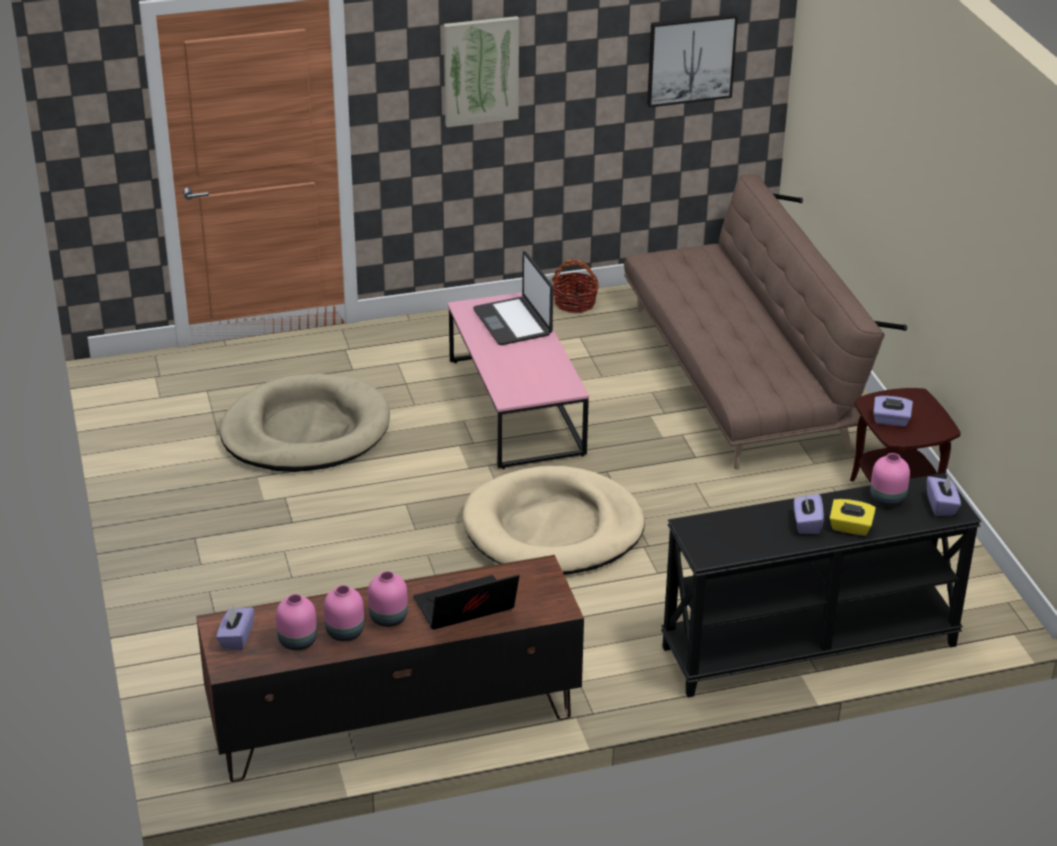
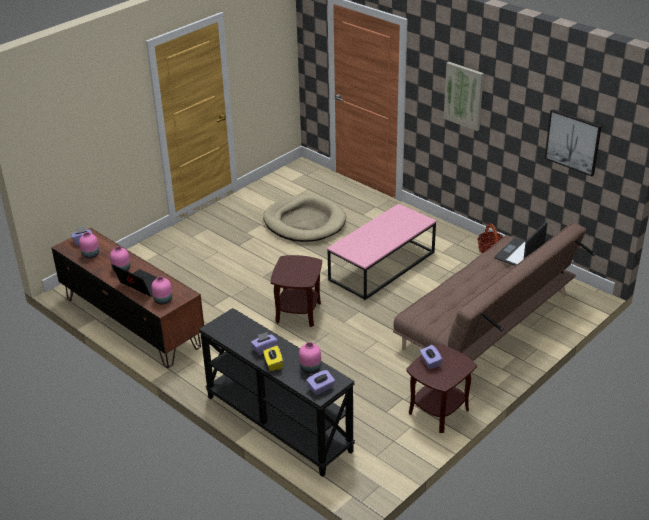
camera: 60 degrees right, 0 degrees up
(345, 633) = (104, 263): pink vase -> pink vase (163, 301)
(513, 322) = (402, 225): laptop -> laptop (520, 254)
(553, 529) = (298, 312): beige dog bed -> brown side table

